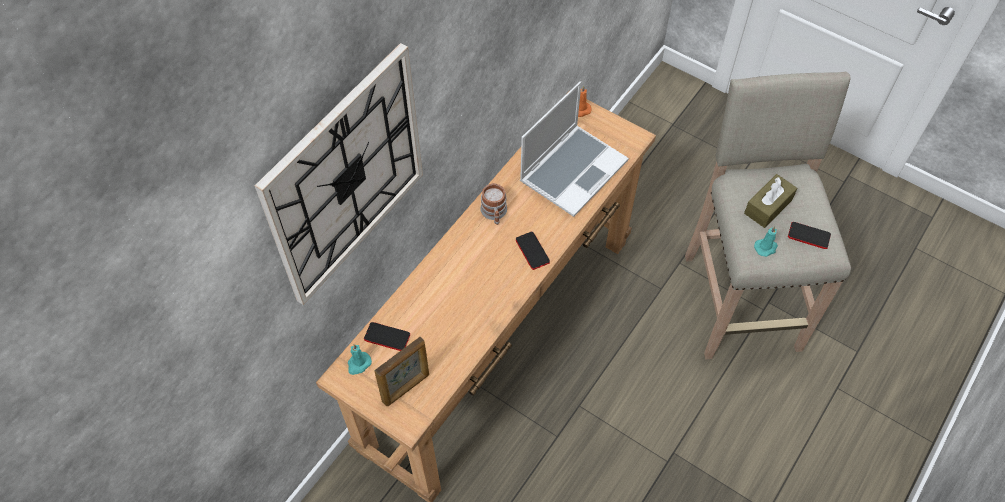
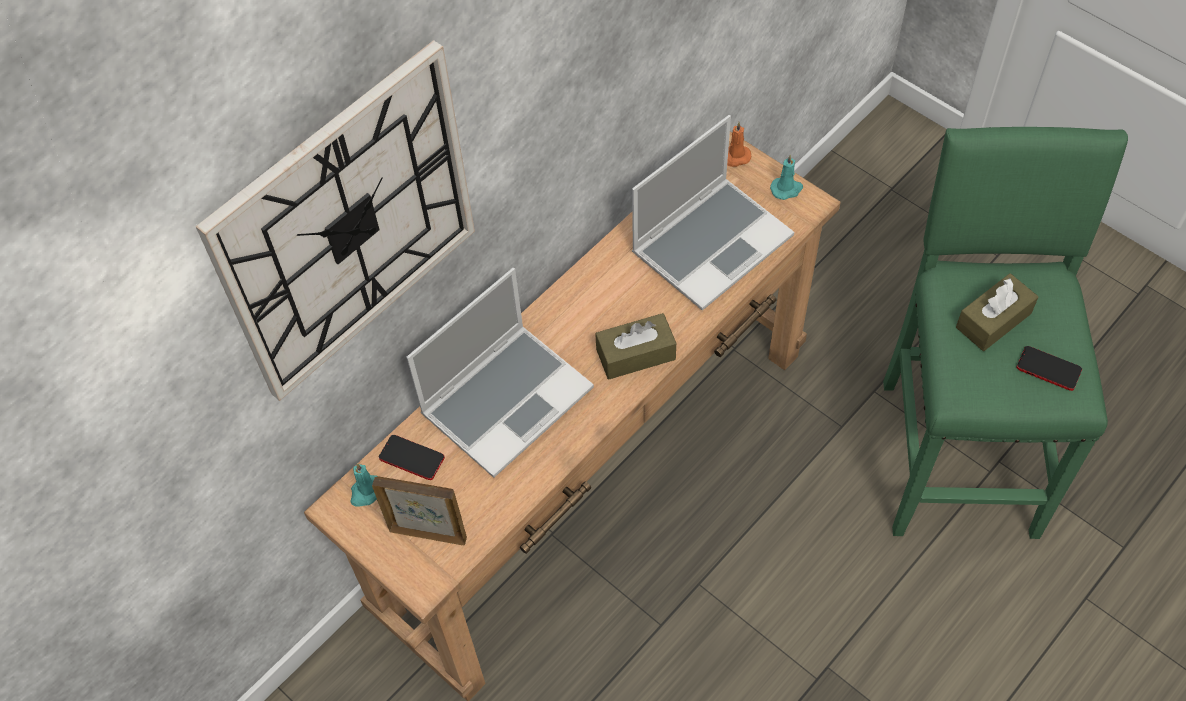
camera: 10 degrees right, 0 degrees up
(406, 388) = (428, 533): picture frame -> picture frame turned 135 degrees counterclockwise
(448, 290) = (507, 399): none -> laptop
(494, 213) = (589, 295): mug -> none
(532, 251) = (635, 354): phone -> brown tissue box
(740, 299) = (957, 452): beige stool -> green stool
(766, 247) = (981, 380): turquoise candle -> turquoise candle (787, 189)

